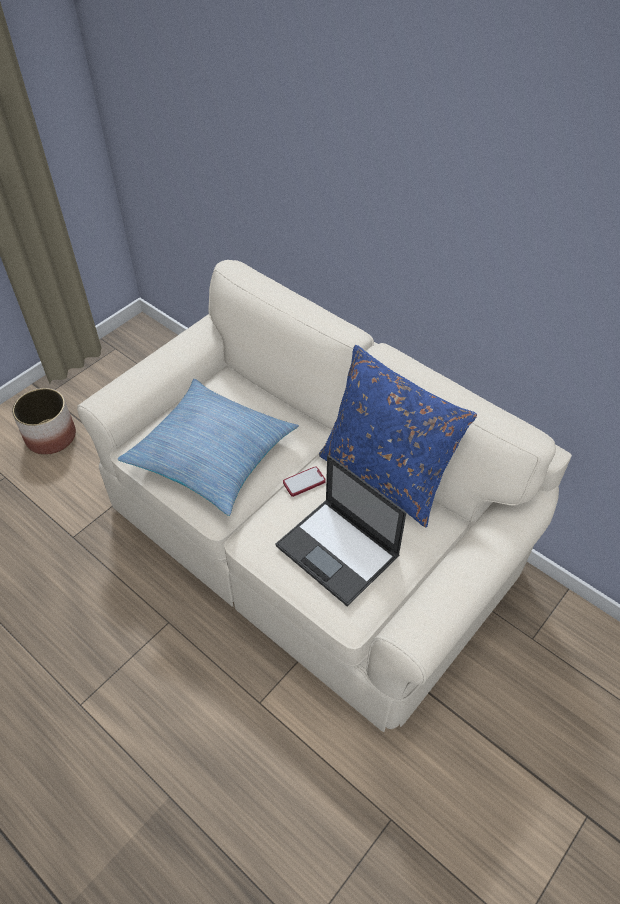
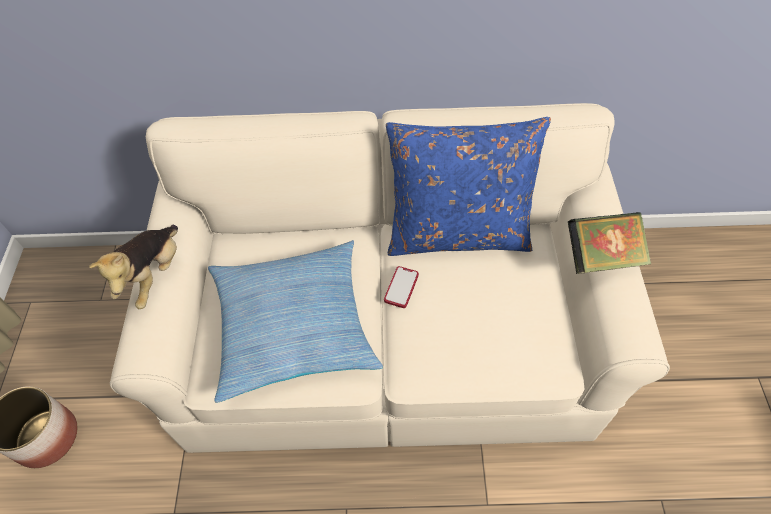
camera: 40 degrees left, 5 degrees up
(155, 361) = (153, 276): none -> plush toy
(338, 551) = (492, 324): laptop -> none
(457, 561) = (602, 257): none -> book

